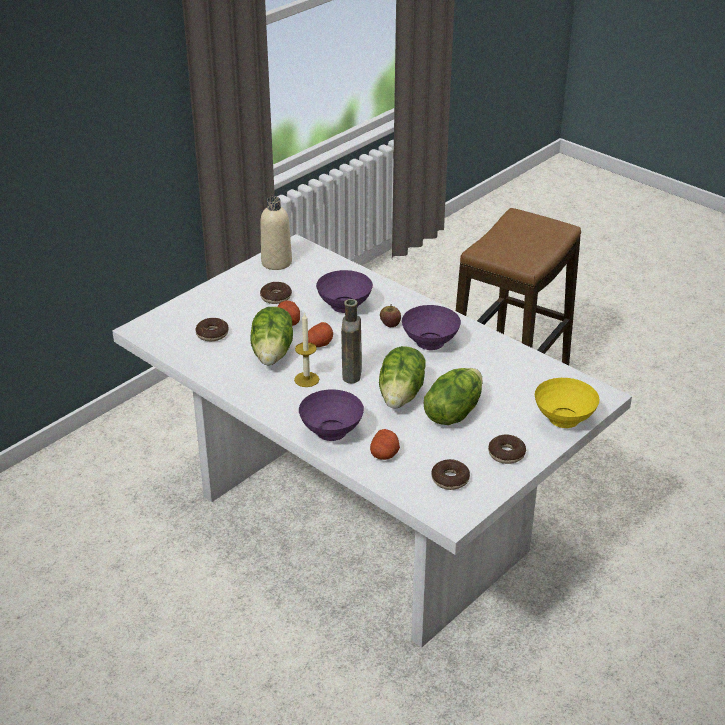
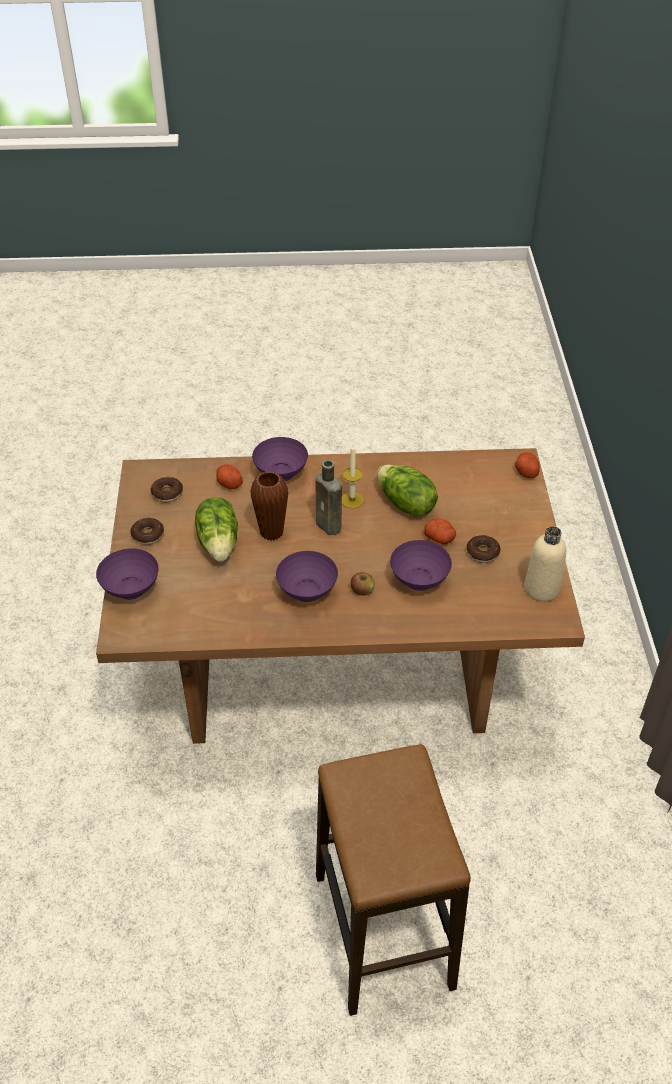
camera: 135 degrees right, 10 degrees up
(212, 334) = (469, 490): donut -> none
(319, 344) = (386, 534): potato -> potato (526, 471)
(360, 523) = (337, 671): white dining table -> brown dining table
(402, 395) = (271, 532): lettuce -> brown vase
(563, 420) = (132, 590): yellow bowl -> purple bowl

